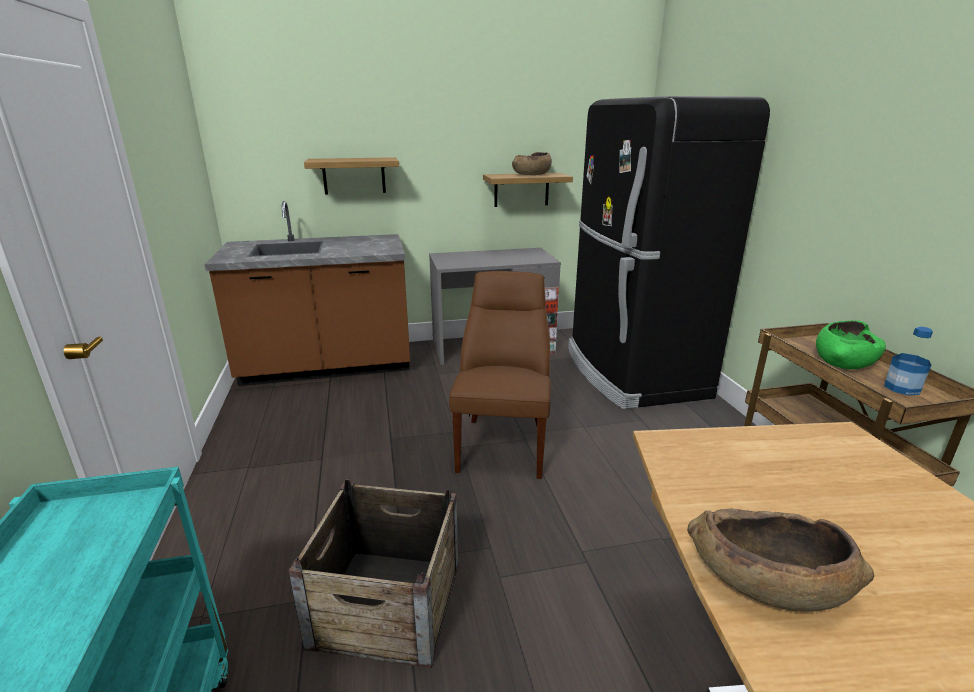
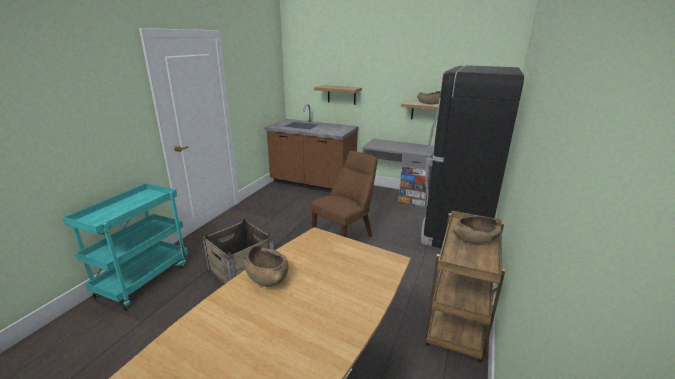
camera: 35 degrees right, 0 degrees up
(844, 361) = (475, 239): green bowl -> brown bowl
(902, 388) = (476, 258): bottle -> none

